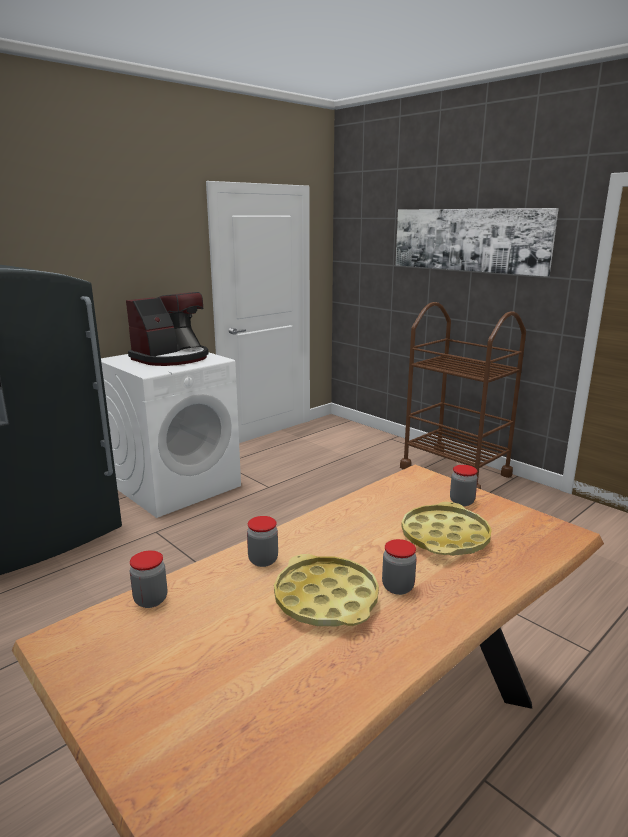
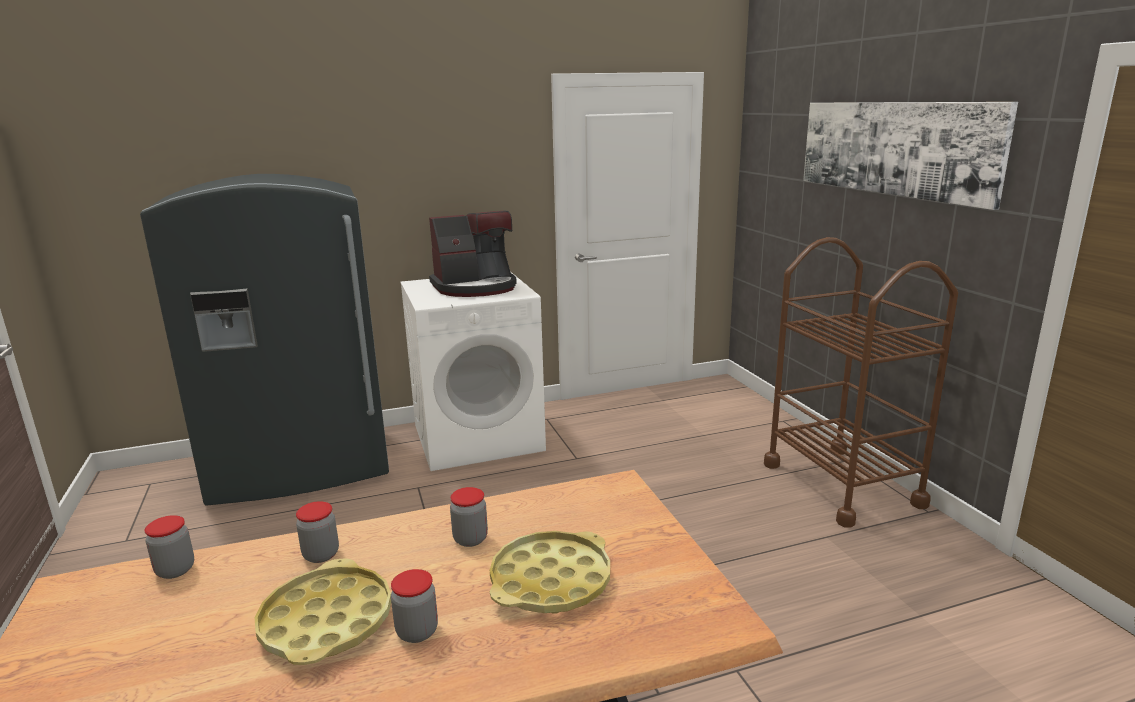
camera: 25 degrees right, 0 degrees up
(462, 501) = (632, 536): jar -> jar (470, 539)

